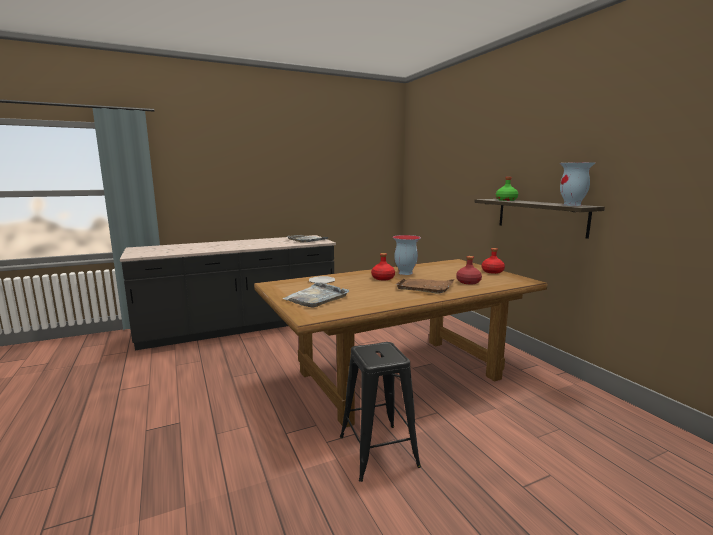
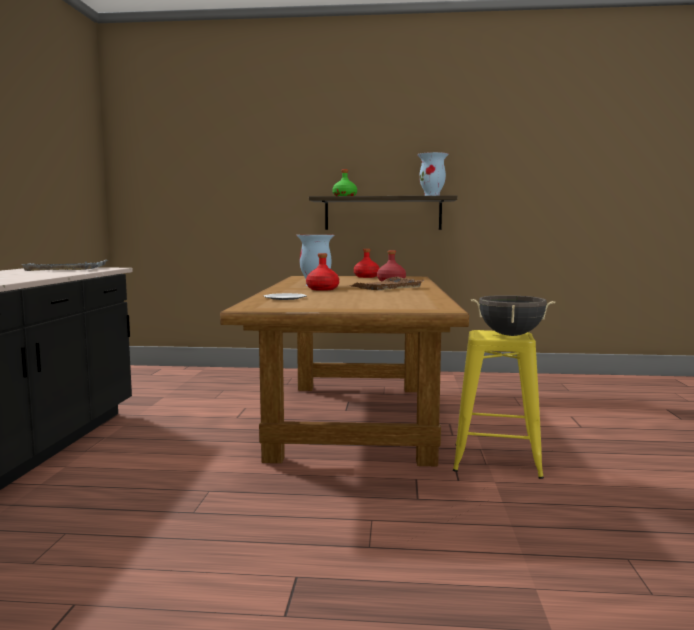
camera: 60 degrees left, 5 degrees down
(316, 297) = (361, 303): grey tray -> none
(378, 451) = (496, 460): black stool -> yellow stool
(380, 356) = (510, 335): none -> black cooking pot

